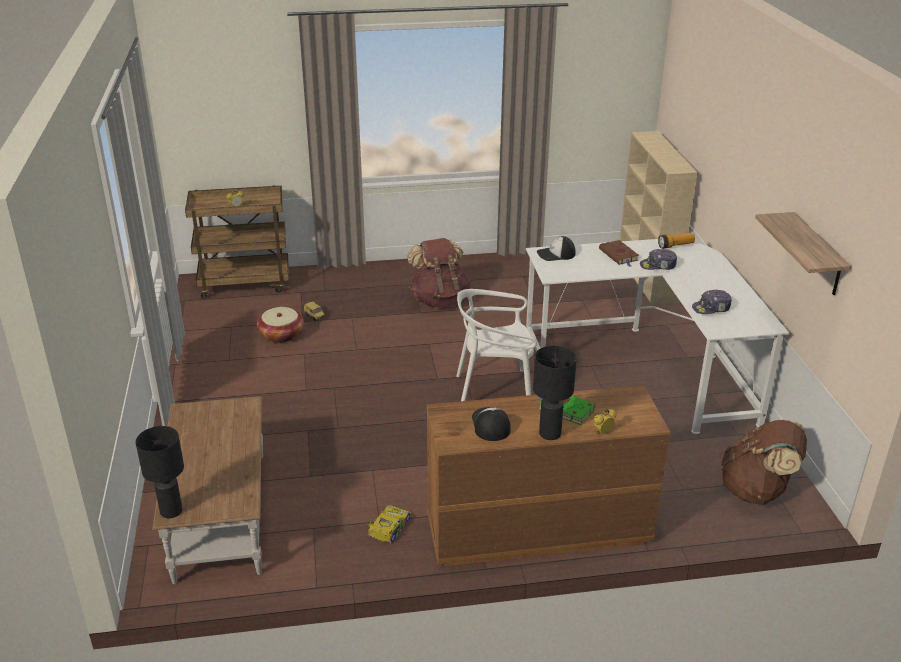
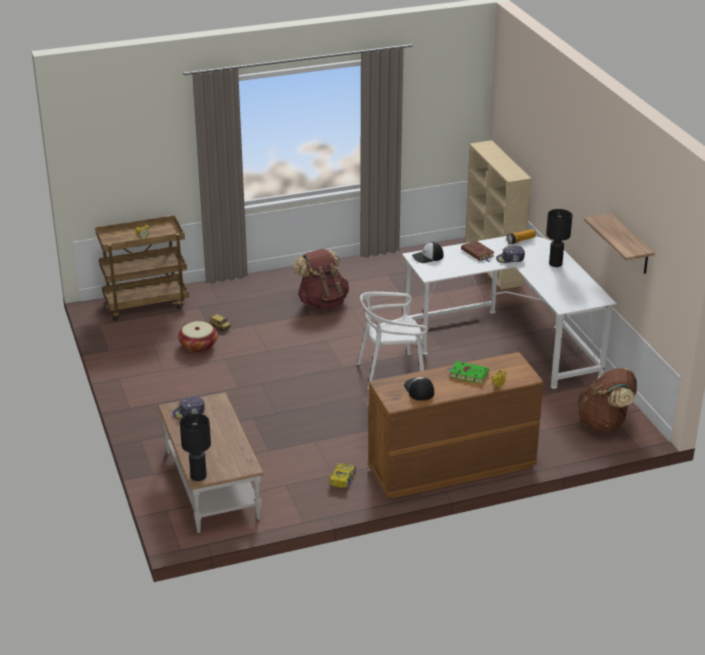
camera: 10 degrees left, 0 degrees up
(549, 433) = (461, 391): black table lamp -> black table lamp (555, 264)
(711, 308) = (557, 290): cap -> cap (189, 412)

